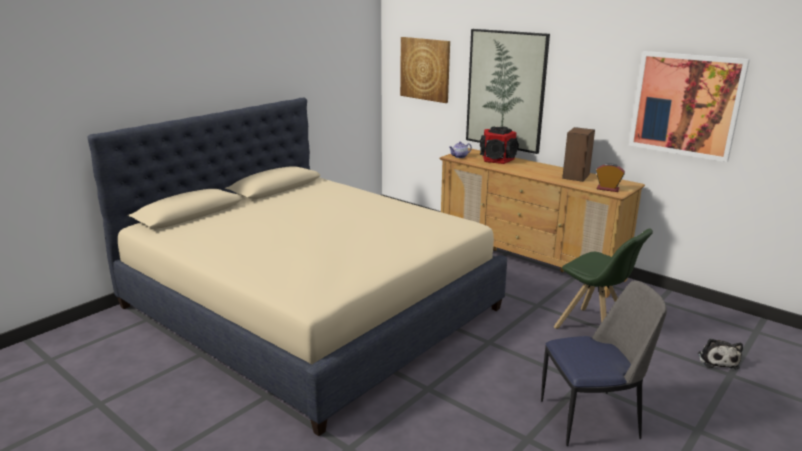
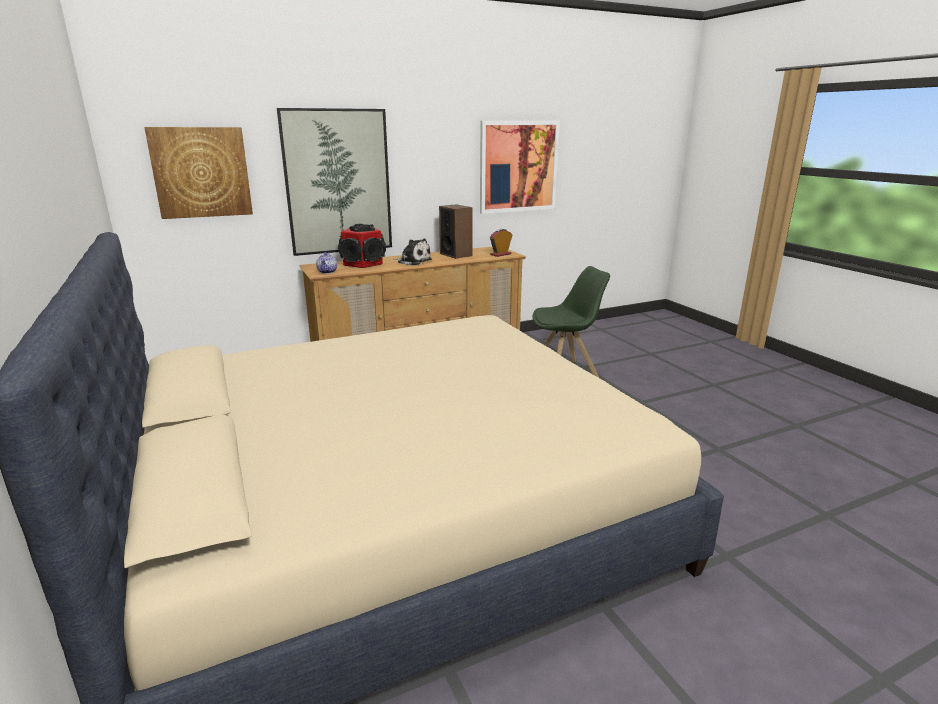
camera: 65 degrees left, 0 degrees up
(592, 418) = (693, 414): chair -> none
(717, 360) = (631, 351): plush toy -> plush toy (413, 261)

